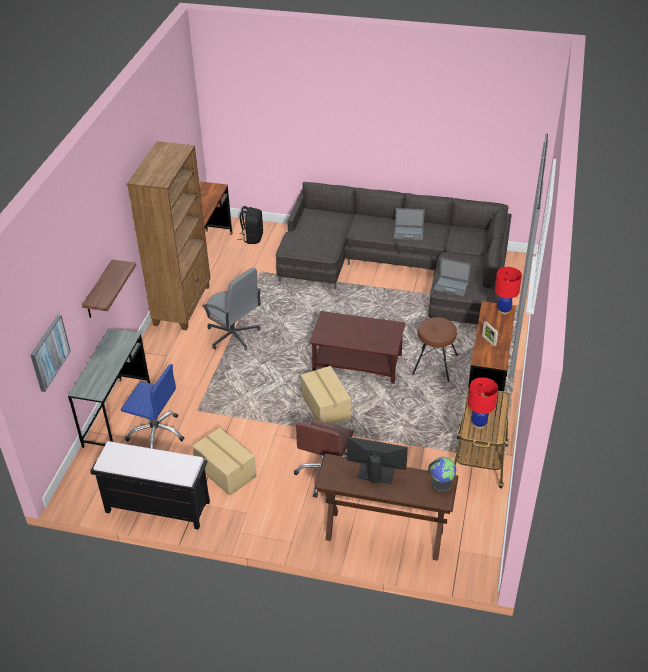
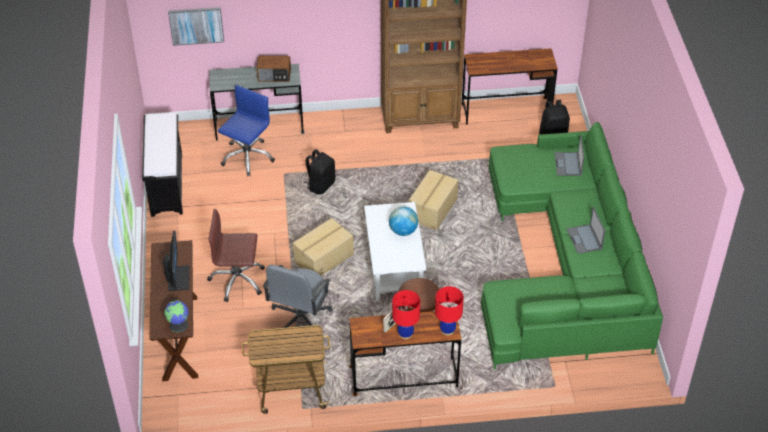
camera: 70 degrees right, 5 degrees up
(99, 290) = (297, 28): shelf -> none
(115, 348) = (274, 76): none -> radio
(156, 433) = (247, 157): blue office chair -> blue office chair turned 150 degrees counterclockwise
(226, 470) = (220, 213): cardboard box -> cardboard box (433, 209)
(229, 388) = (320, 185): none -> black backpack
(233, 335) = (393, 166): grey office chair -> grey office chair (300, 318)
(353, 325) = (403, 231): none -> globe
(358, 363) = (394, 267): brown coffee table -> white coffee table
(401, 269) = (566, 266): grey sofa -> green sofa
(451, 286) = (505, 294): laptop -> laptop (568, 164)
(479, 423) = (271, 342): red table lamp -> red table lamp (405, 334)

